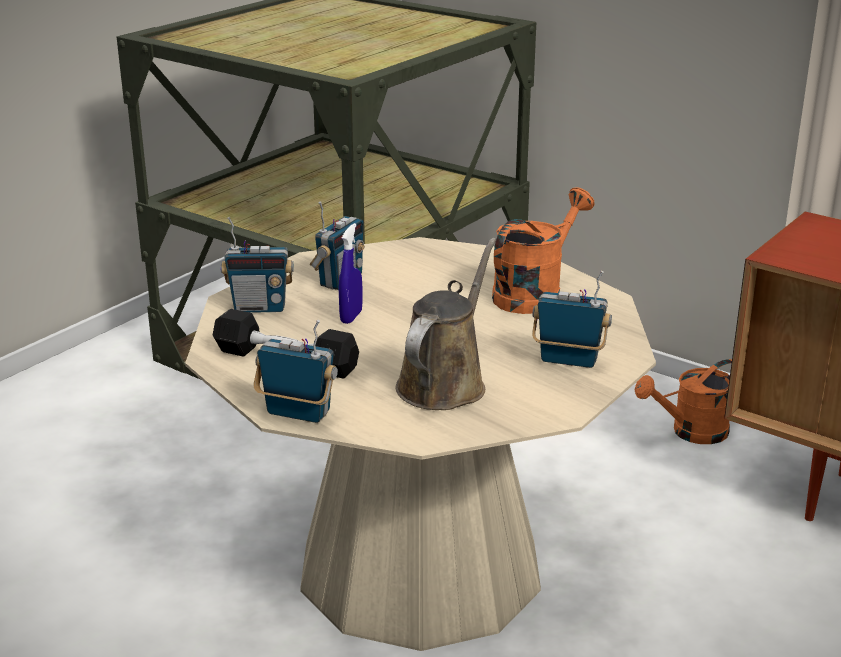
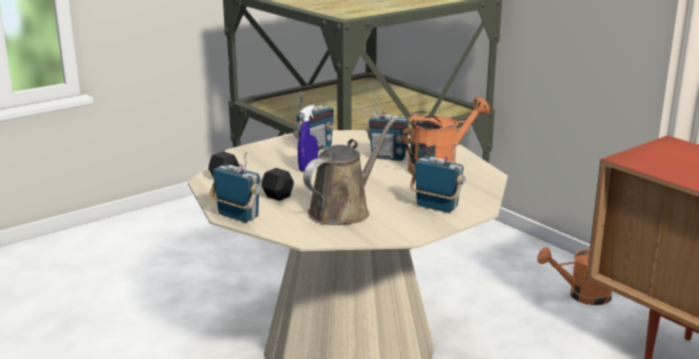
camera: 15 degrees right, 5 degrees down
(260, 307) = (254, 158): radio -> radio (388, 157)

